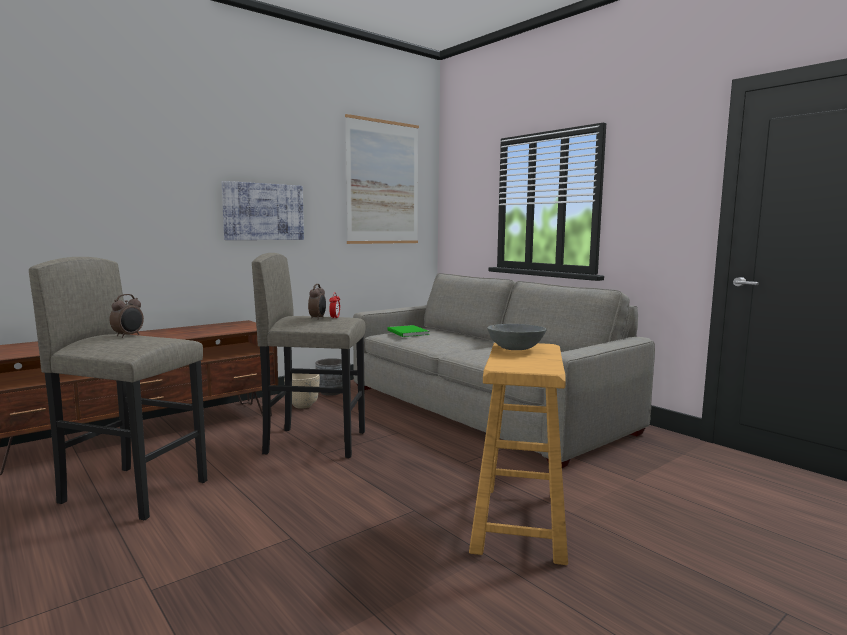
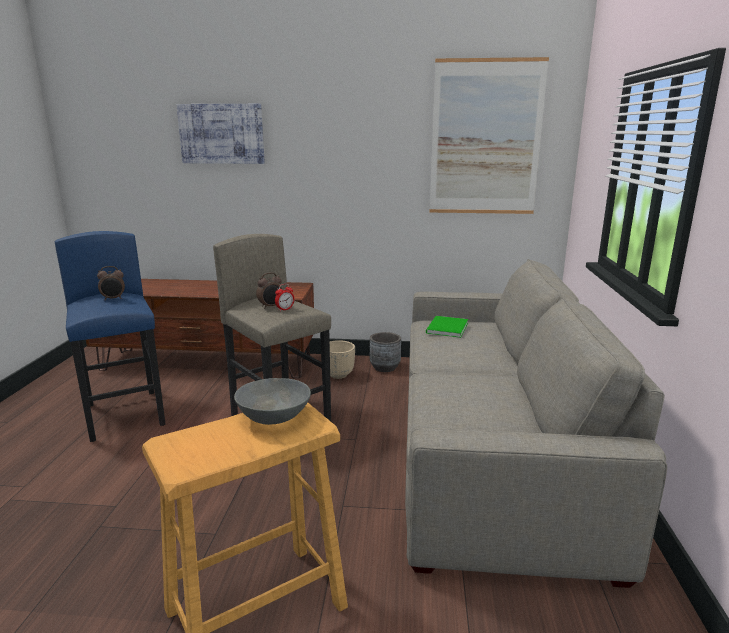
camera: 45 degrees right, 10 degrees up
(135, 491) = (126, 414): grey stool -> blue stool
(263, 212) = (332, 177): picture -> picture (221, 134)

